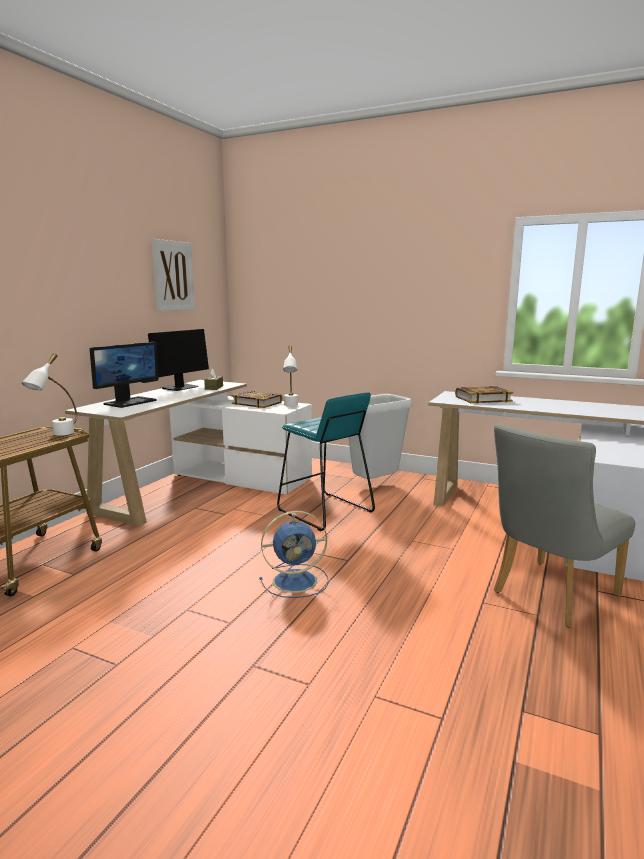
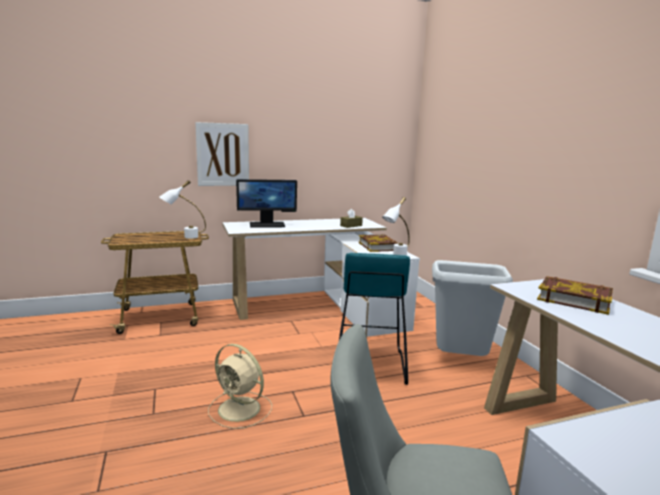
camera: 45 degrees right, 0 degrees up
(173, 276) = (347, 127): picture -> picture (223, 154)
(180, 388) = (330, 221): monitor -> none
(297, 581) = (240, 409): blue fan -> beige fan

